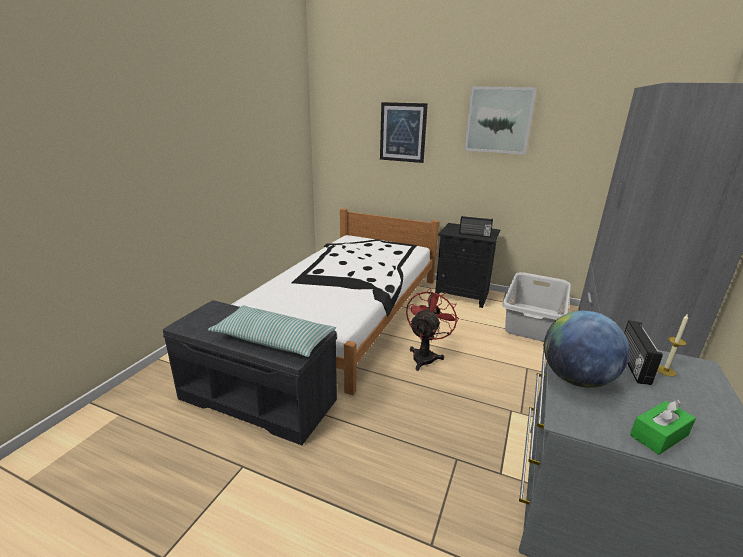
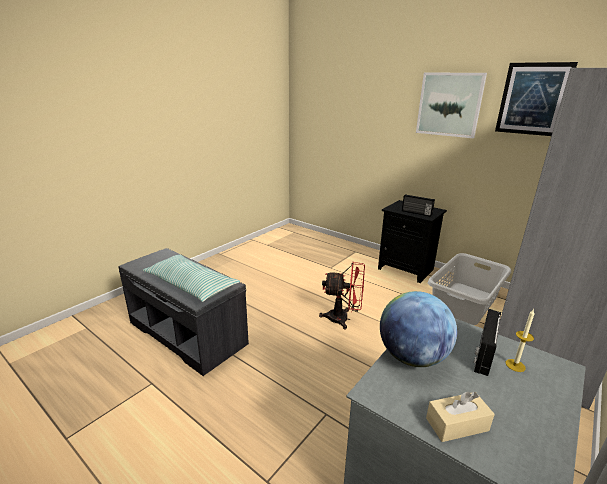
camera: 15 degrees right, 0 degrees up
(346, 312) = (292, 271): white bed -> none
(403, 132) = (363, 114): picture -> picture (533, 99)
(425, 356) = (343, 319): red fan -> red fan turned 60 degrees clockwise
(659, 435) = (457, 424): green tissue box -> beige tissue box

